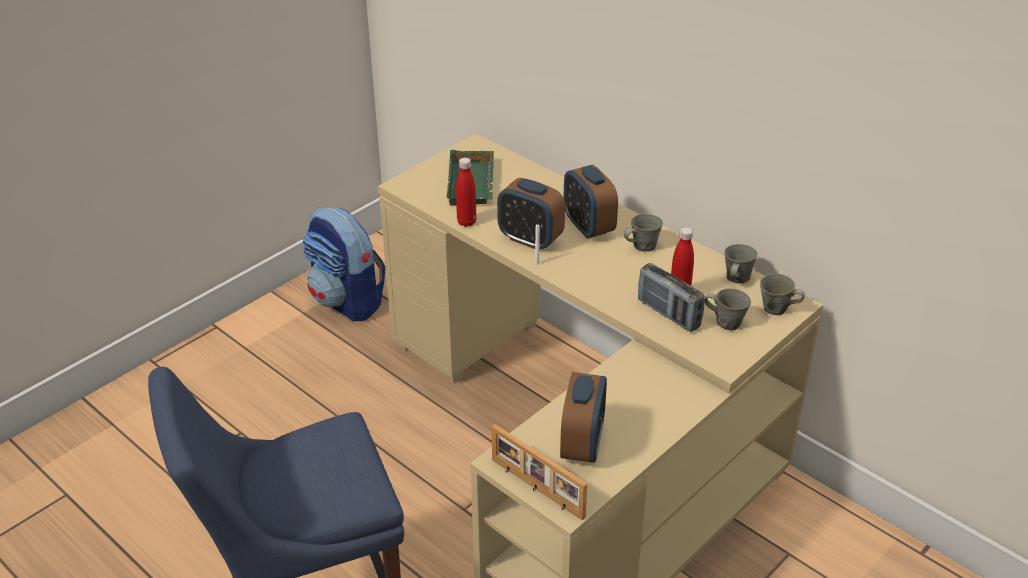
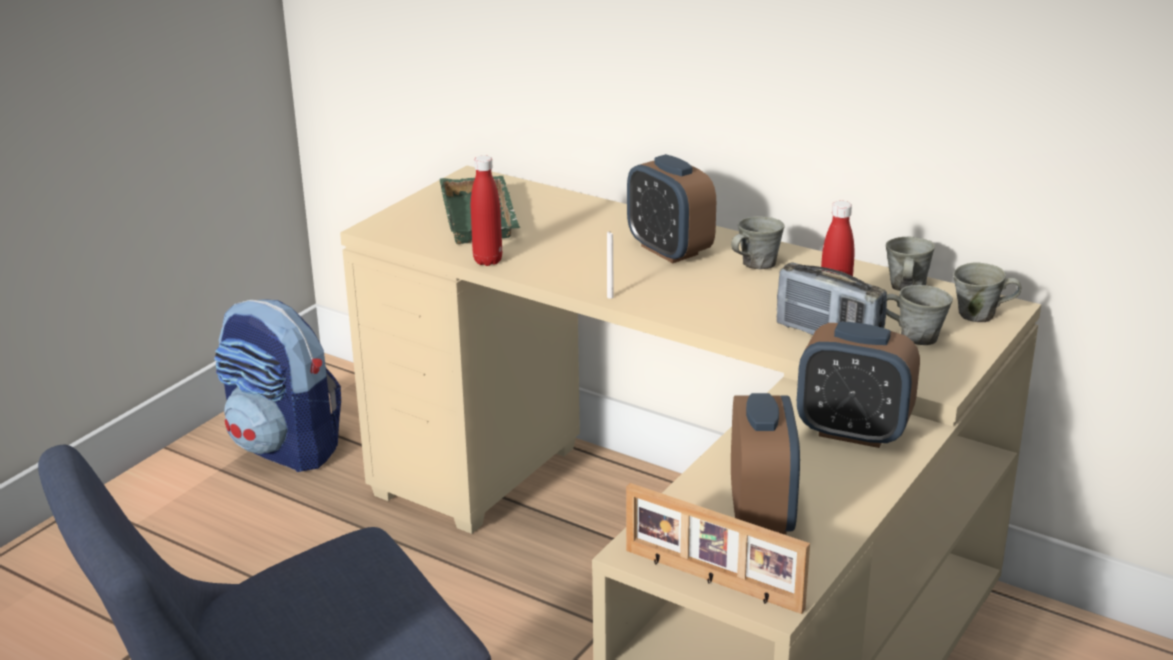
camera: 10 degrees left, 10 degrees down
(530, 239) = (590, 271): alarm clock -> alarm clock (853, 432)

